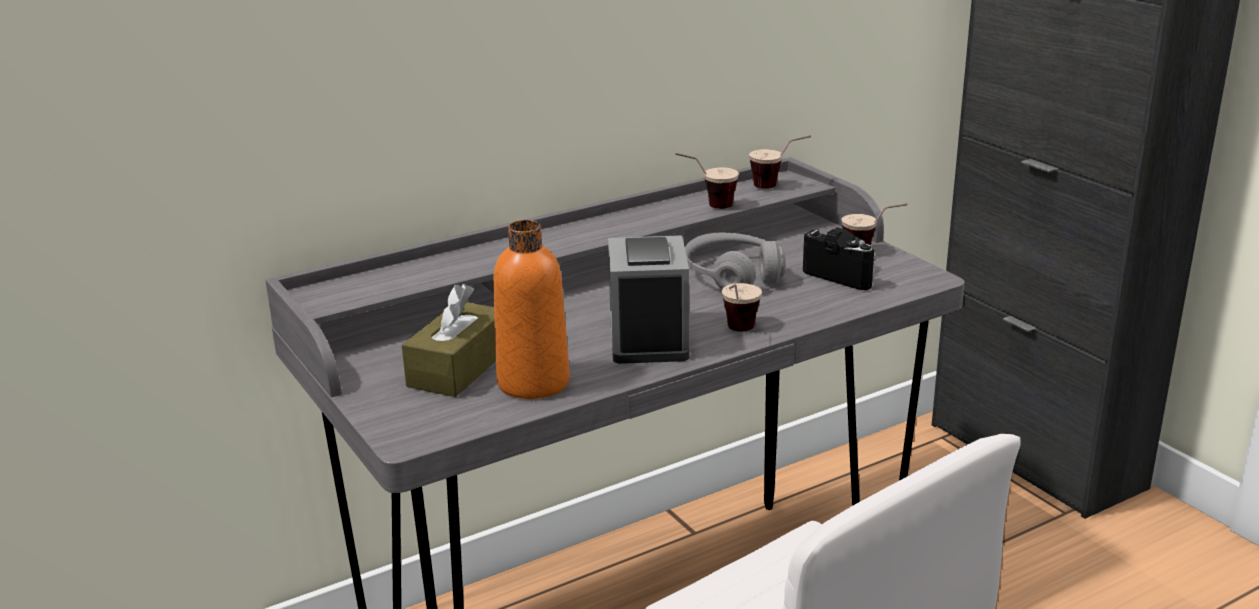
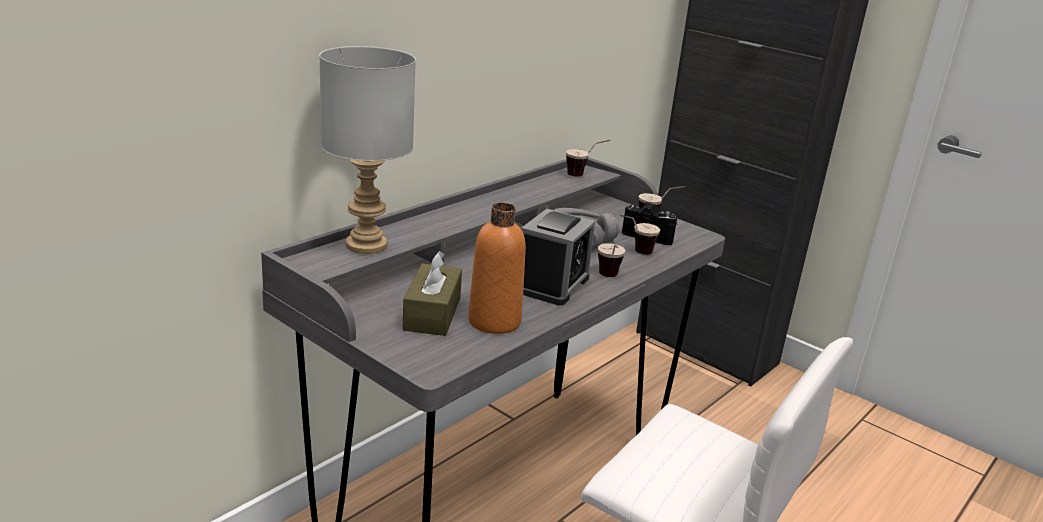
camera: 20 degrees left, 0 degrees up
(404, 276) = (367, 246): none -> grey table lamp
(648, 338) = (552, 284): alarm clock -> alarm clock turned 135 degrees counterclockwise
(706, 206) = (547, 189): cup -> cup (634, 252)

